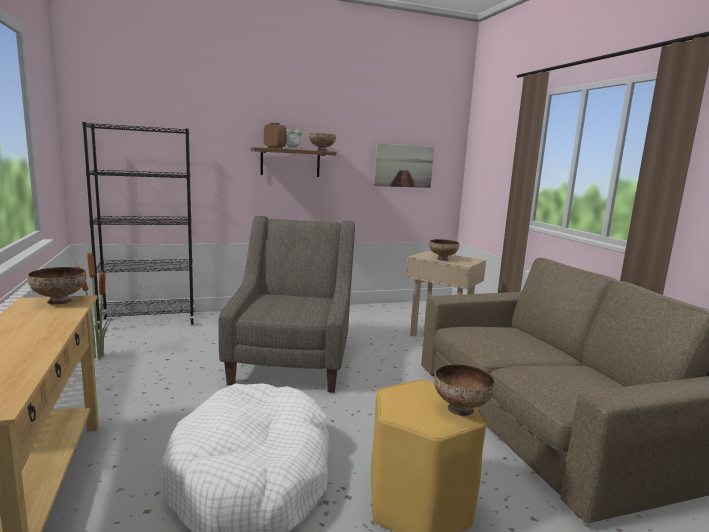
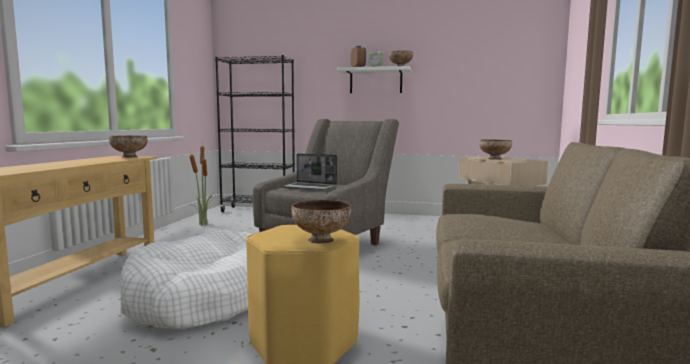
camera: 30 degrees right, 5 degrees down
(285, 308) = (311, 187): none -> laptop
(290, 162) = (375, 81): brown shelf -> white shelf
(403, 166) = (489, 78): picture -> none

